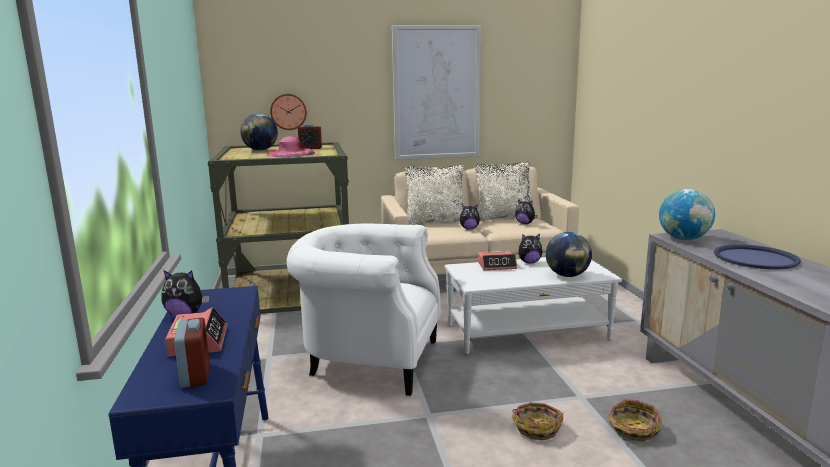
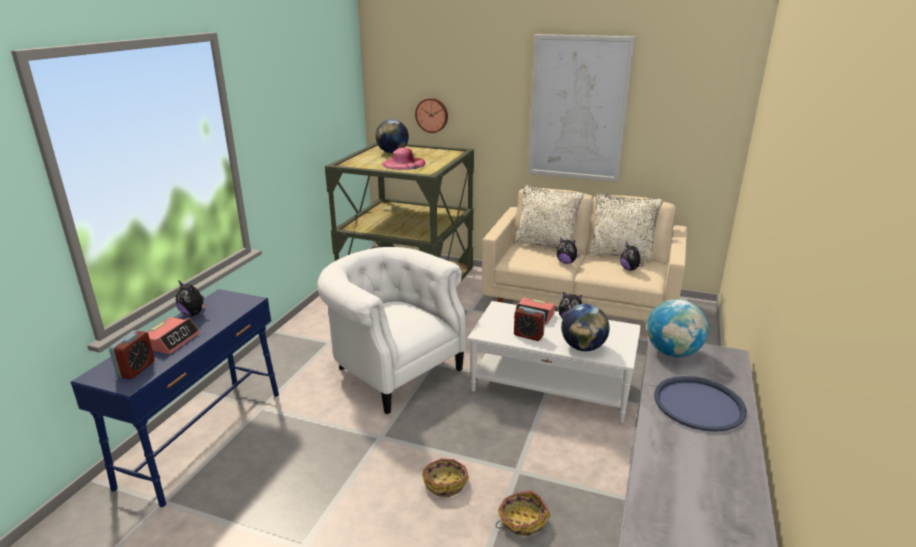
camera: 30 degrees right, 10 degrees up
(310, 148) = (434, 156): alarm clock -> alarm clock (528, 335)

